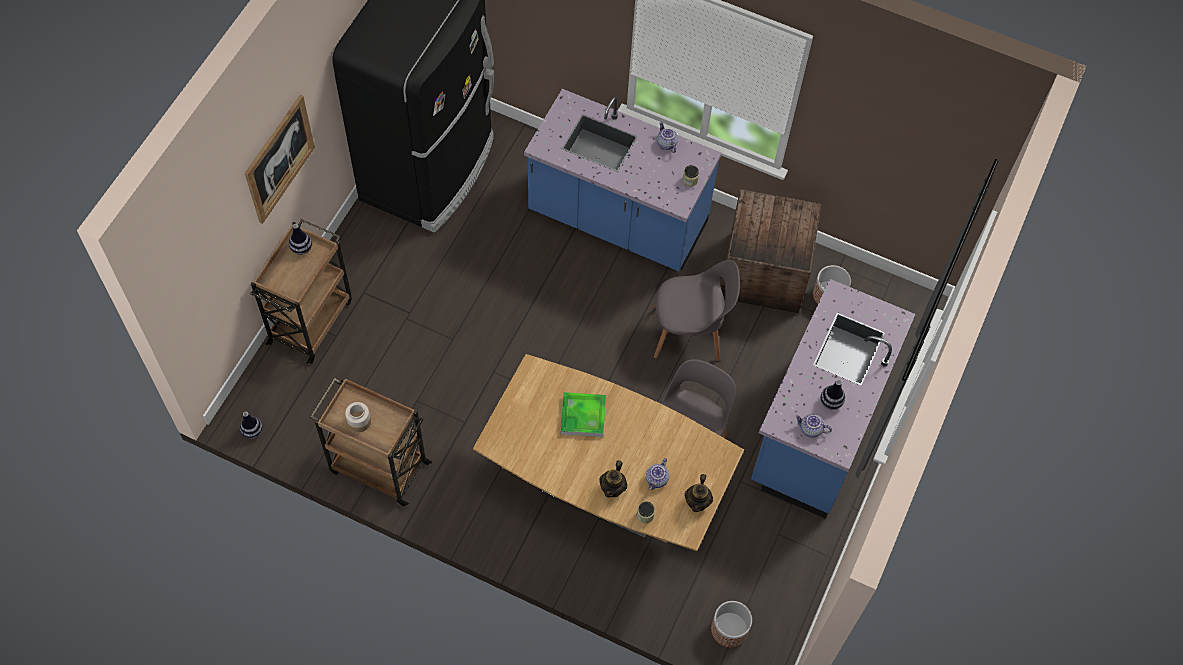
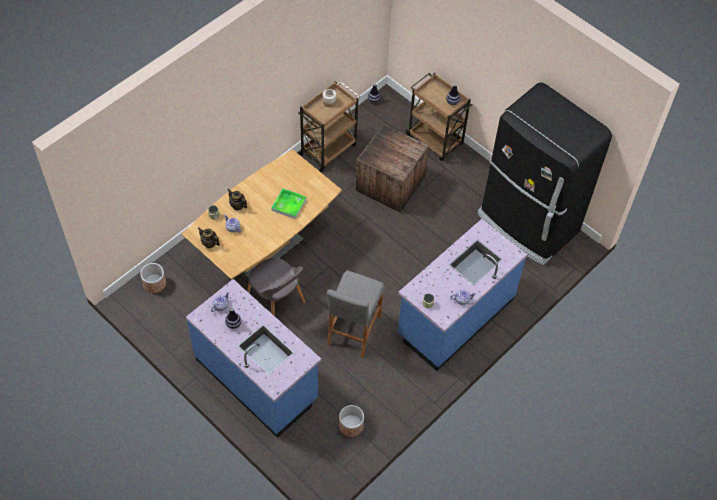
camera: 110 degrees right, 5 degrees down
(279, 159) = (484, 62): picture -> none
(689, 333) = (353, 330): grey chair -> grey stool
(762, 273) = (383, 390): crate -> crate (390, 183)

